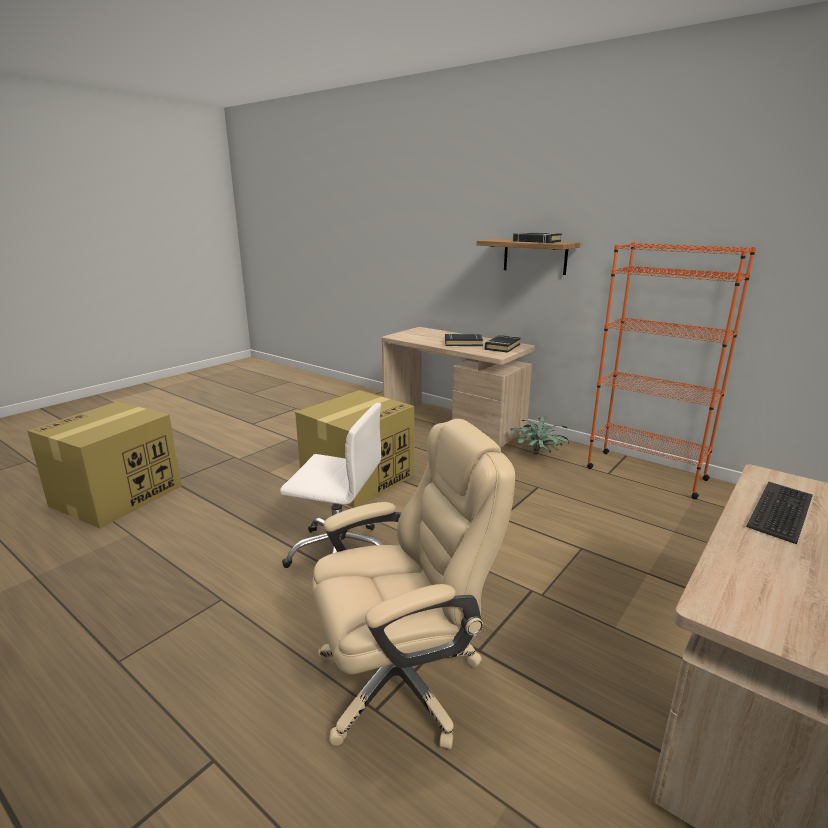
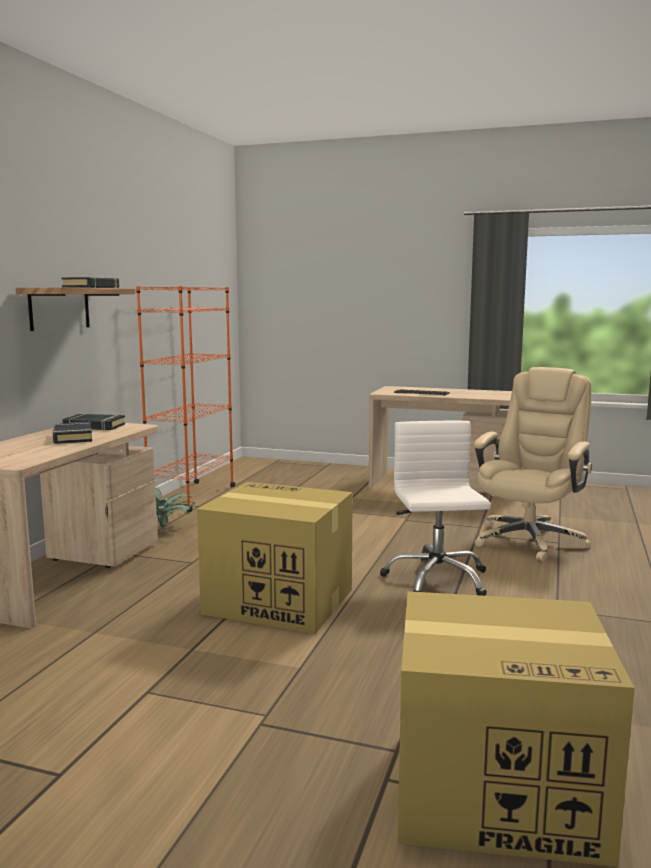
camera: 110 degrees left, 10 degrees down
(402, 680) = (529, 540): beige office chair -> beige office chair turned 75 degrees clockwise

